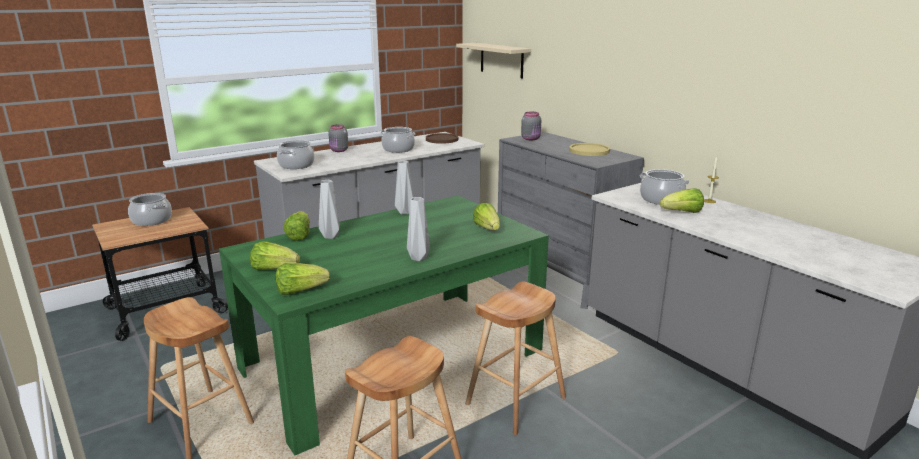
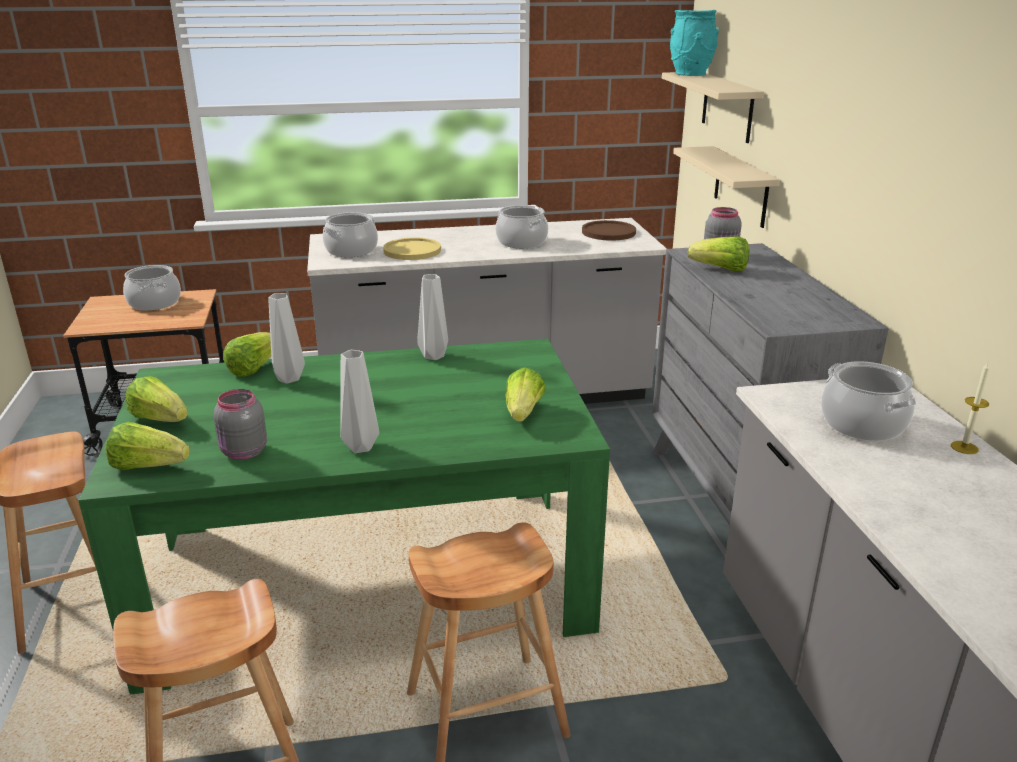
camera: 25 degrees right, 5 degrees up
(339, 150) = (436, 233): grey jar -> grey jar (243, 452)
(474, 43) = (691, 74): none -> turquoise vase
(519, 103) = (741, 186): none -> beige shelf
(589, 151) = (796, 296): yellow plate -> yellow plate (412, 250)
(682, 213) = (874, 464): lettuce -> lettuce (720, 269)

